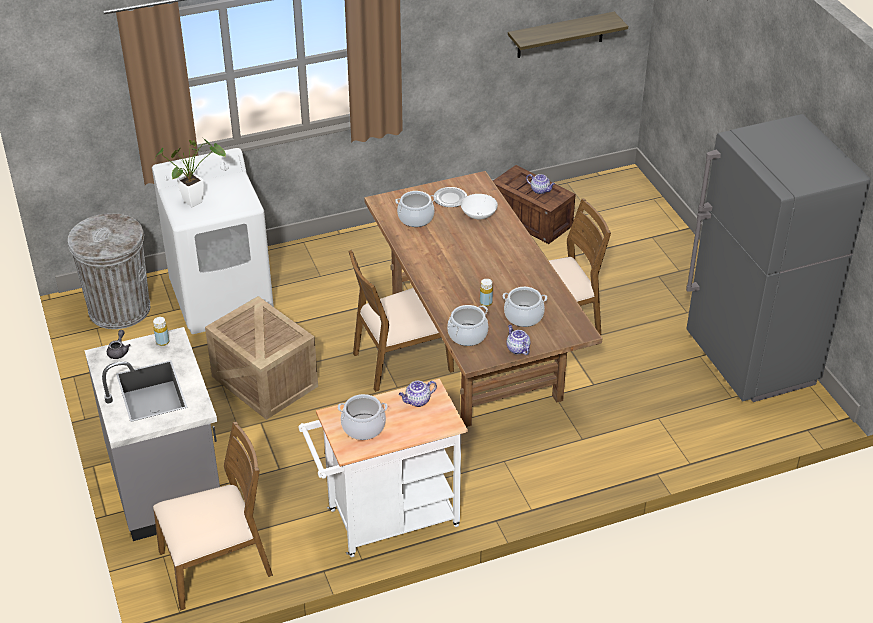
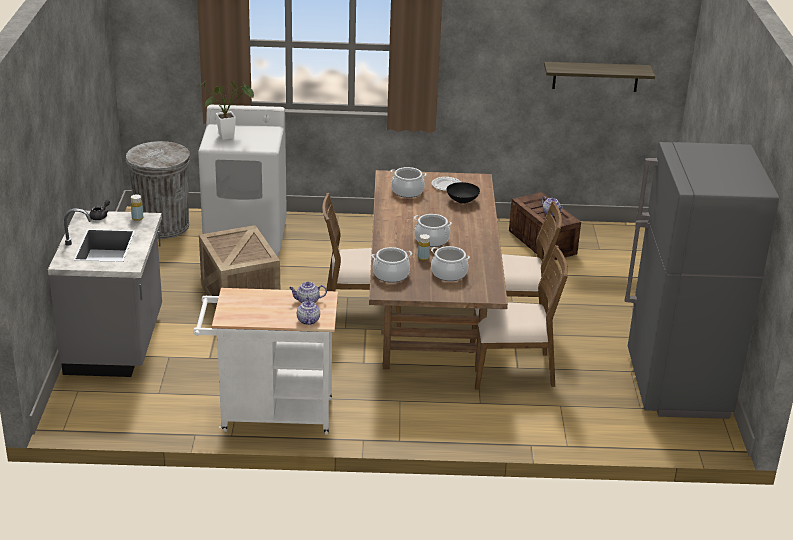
camera: 20 degrees right, 10 degrees down
(217, 564) = (114, 407): brown chair -> brown chair (512, 369)
(363, 427) = (250, 307): cooking pot -> cooking pot (431, 240)
(479, 216) = (462, 201): white bowl -> black bowl
(517, 349) = (426, 293): teapot -> teapot (308, 320)

